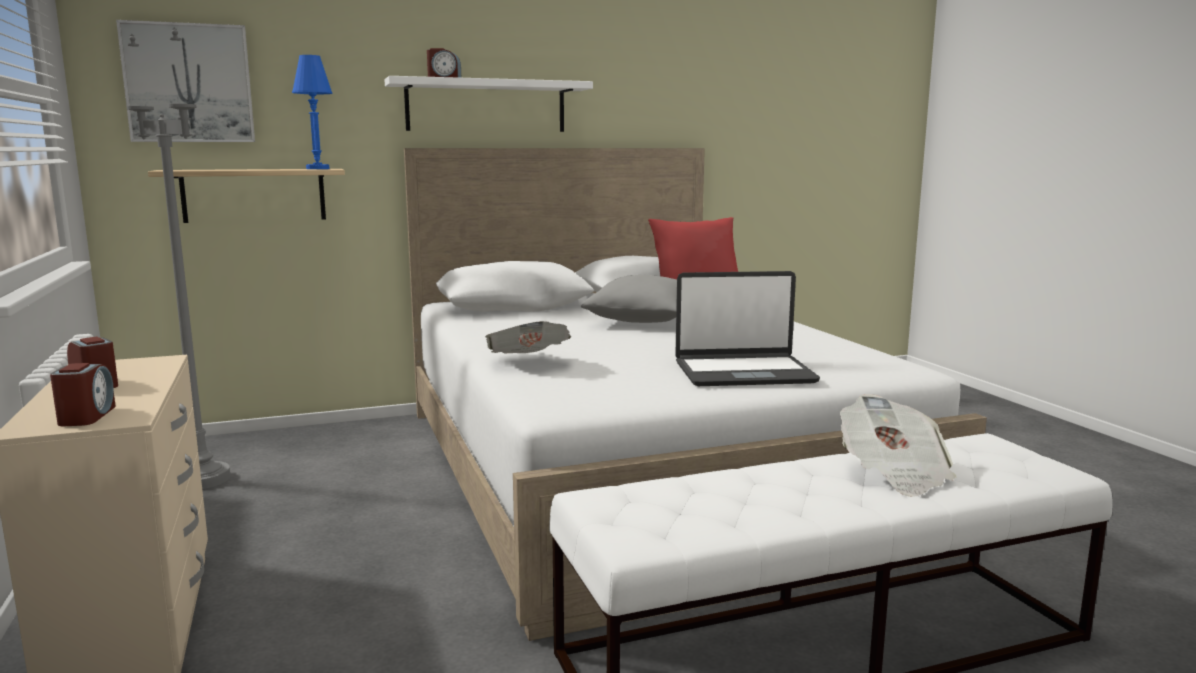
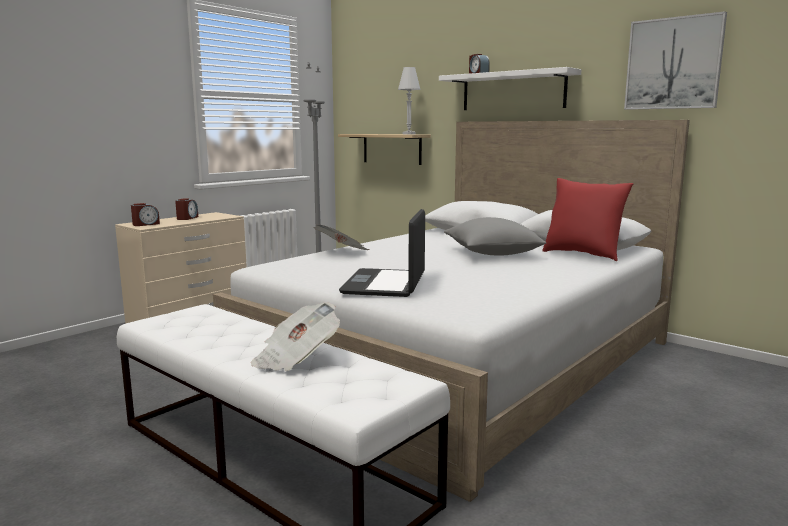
camera: 60 degrees right, 0 degrees up
(189, 83) = (371, 88): picture -> picture (673, 63)
(317, 169) = (409, 134): blue table lamp -> white table lamp
(743, 372) = (385, 284): laptop -> laptop turned 45 degrees clockwise

